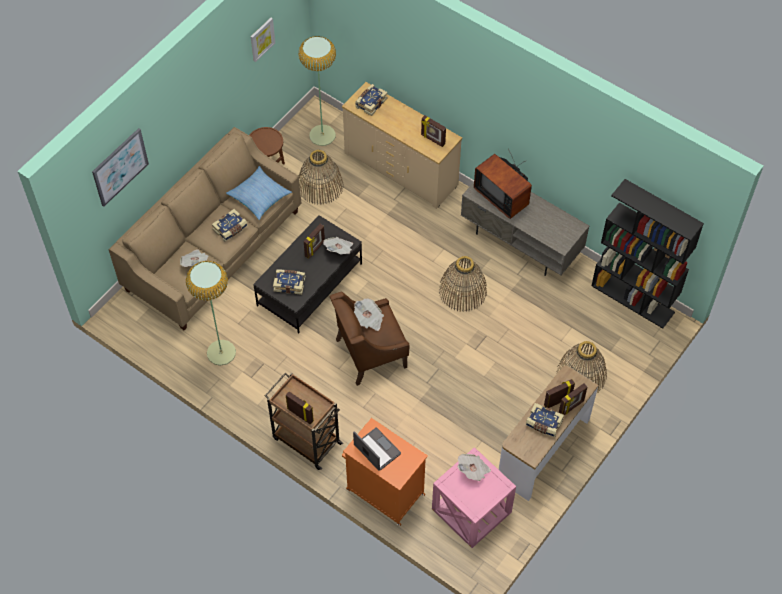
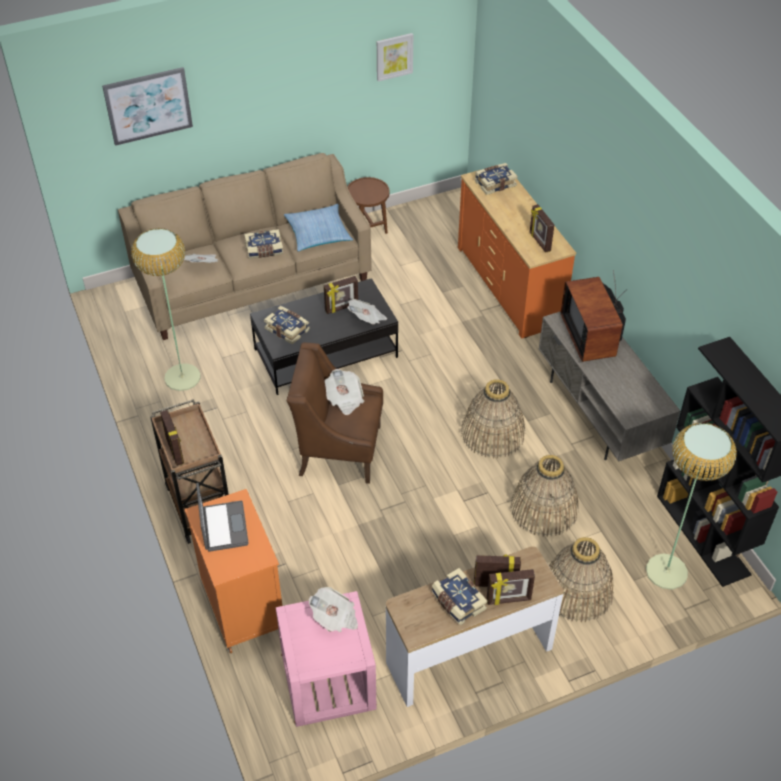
camera: 30 degrees right, 10 degrees down
(320, 186) = (409, 267): basket -> basket (544, 509)
(322, 135) = (446, 223): floor lamp -> floor lamp (667, 571)
(401, 169) = (509, 285): beige dresser -> orange dresser

